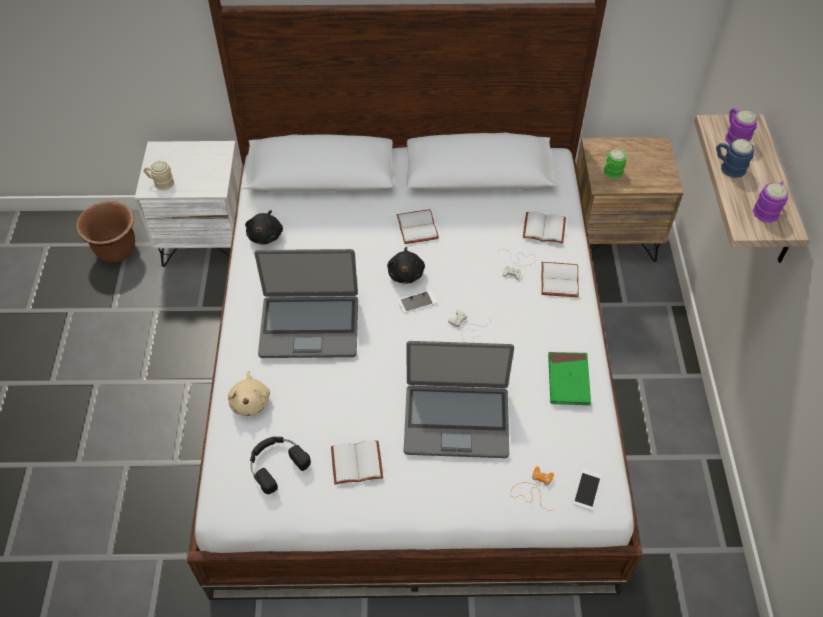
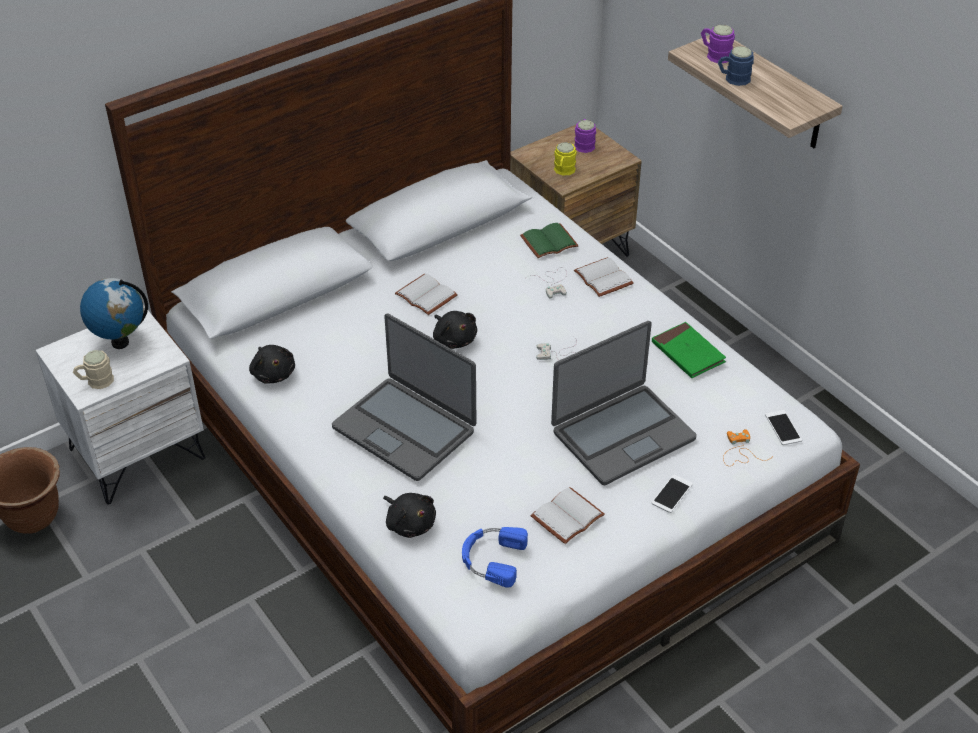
camera: 35 degrees left, 10 degrees down
(198, 161) = (120, 342): none -> globe
(250, 401) = (409, 523): beige plush toy -> black plush toy
(276, 463) = (492, 558): black headphones -> blue headphones
(309, 326) = (405, 429): laptop -> laptop turned 75 degrees clockwise
(417, 302) = (490, 357): phone -> phone (672, 494)
(545, 228) = (549, 241): white book -> green book
(610, 173) = (563, 171): green mug -> yellow mug
(768, 209) = (793, 97): purple mug -> purple mug (584, 144)

